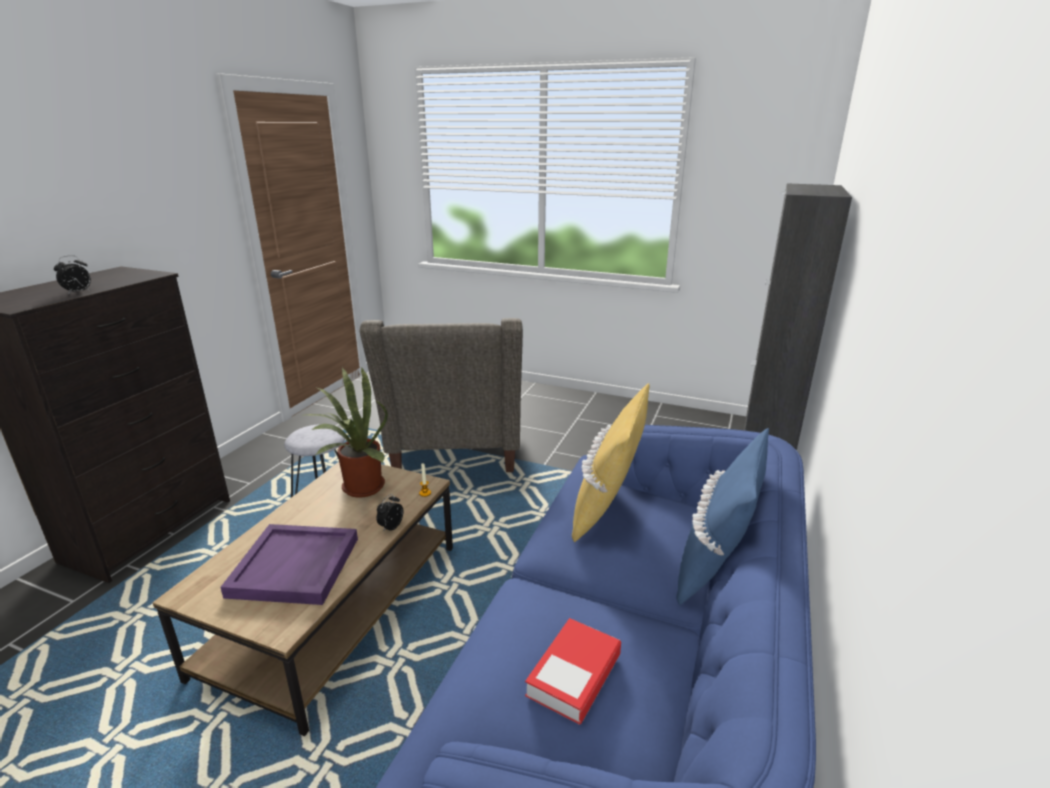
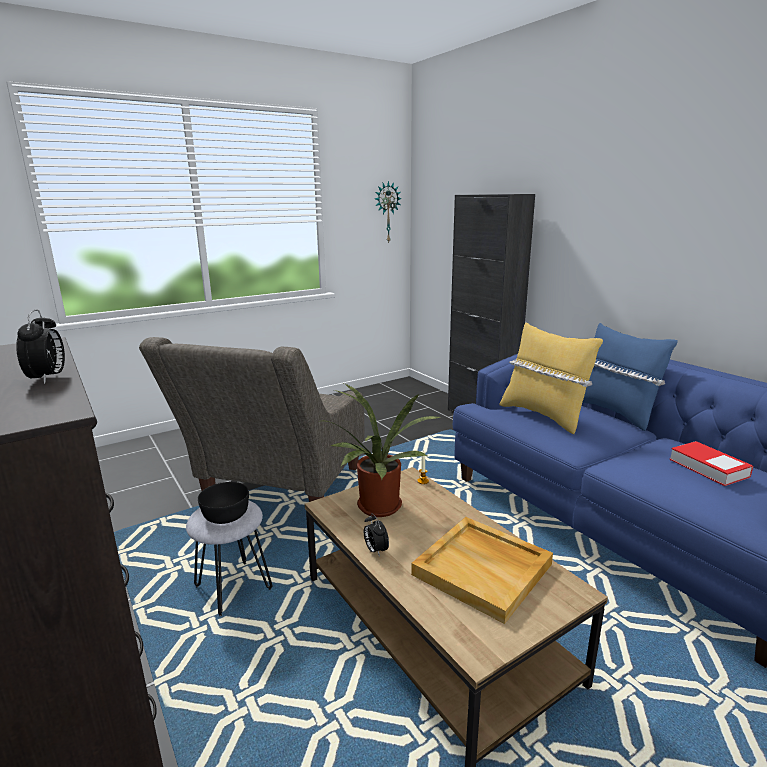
camera: 55 degrees left, 5 degrees down
(295, 567) = (483, 569): purple tray -> beige tray
(311, 436) = (225, 515): none -> black bowl
(391, 527) = (461, 508): alarm clock -> alarm clock (375, 550)
(454, 457) = (276, 492): grey armchair -> grey armchair turned 75 degrees clockwise
(784, 194) = (387, 212): none -> wall clock

